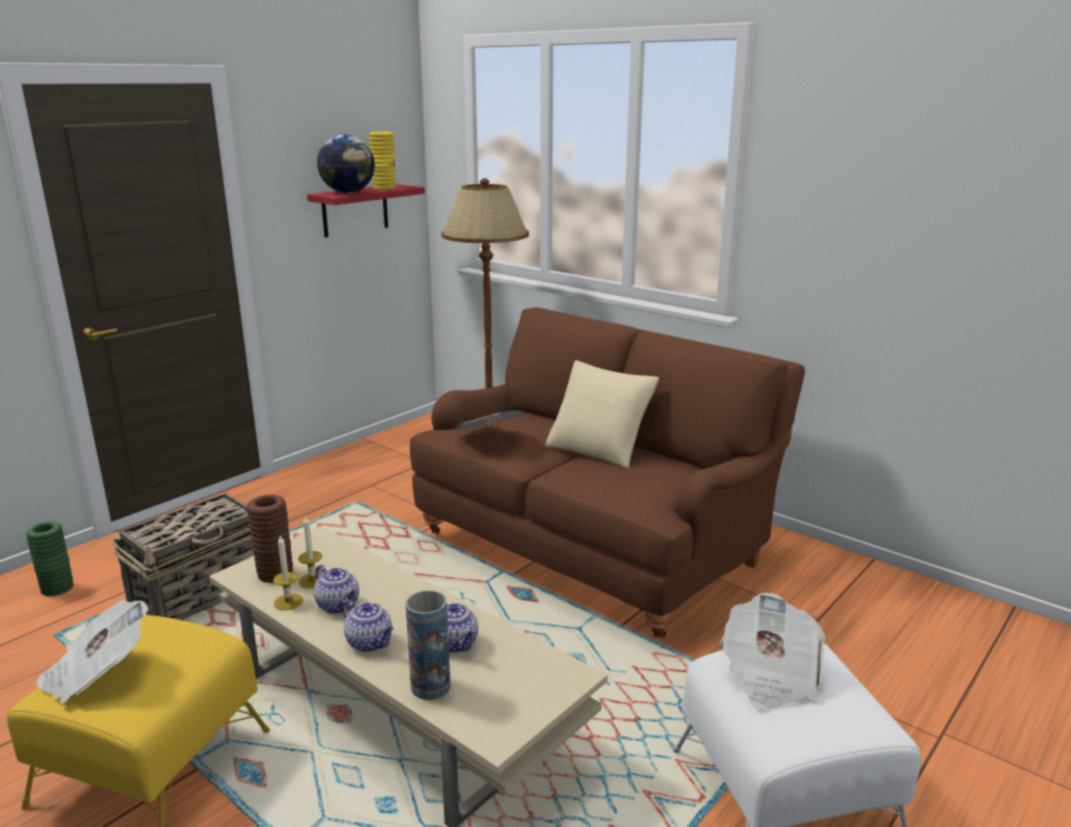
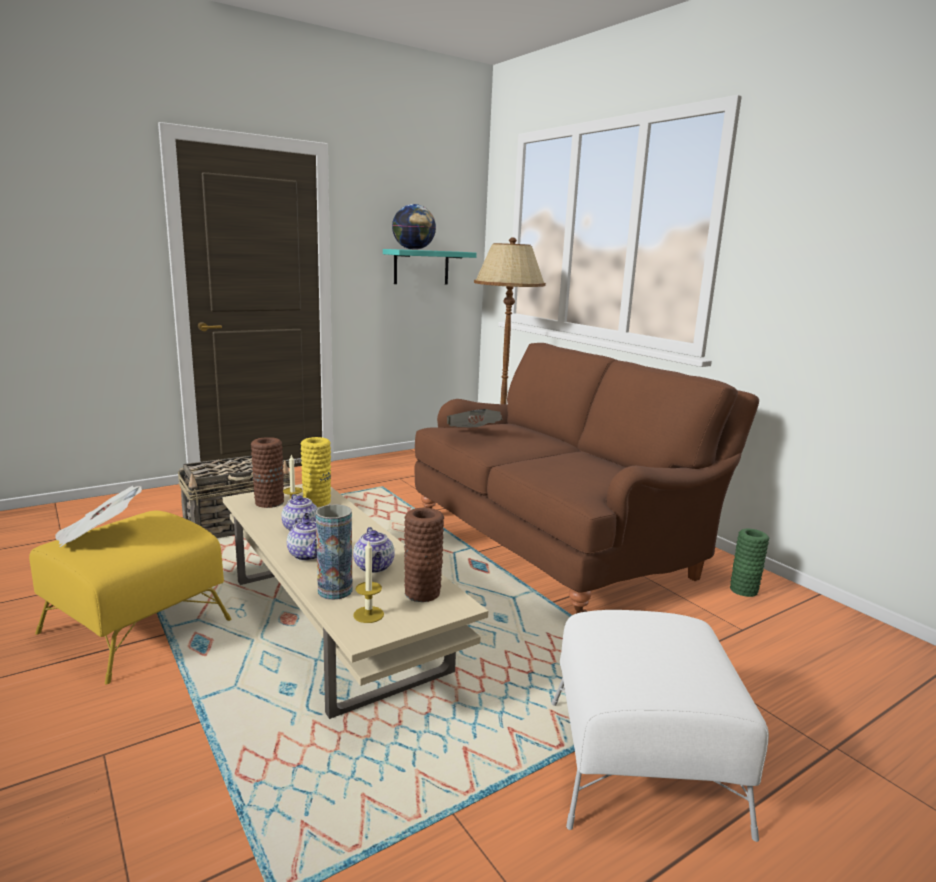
camera: 15 degrees right, 5 degrees down
(57, 588) = (145, 507): green vase -> green vase (744, 590)
(288, 602) = (266, 520): candle -> candle (368, 614)
(355, 210) = (421, 267): red shelf -> turquoise shelf
(384, 187) = (445, 250): yellow vase -> yellow vase (317, 501)
(527, 667) = (422, 592): none -> brown vase
(599, 448) = (564, 452): beige pillow -> none
(770, 675) = (634, 634): newspaper -> none

